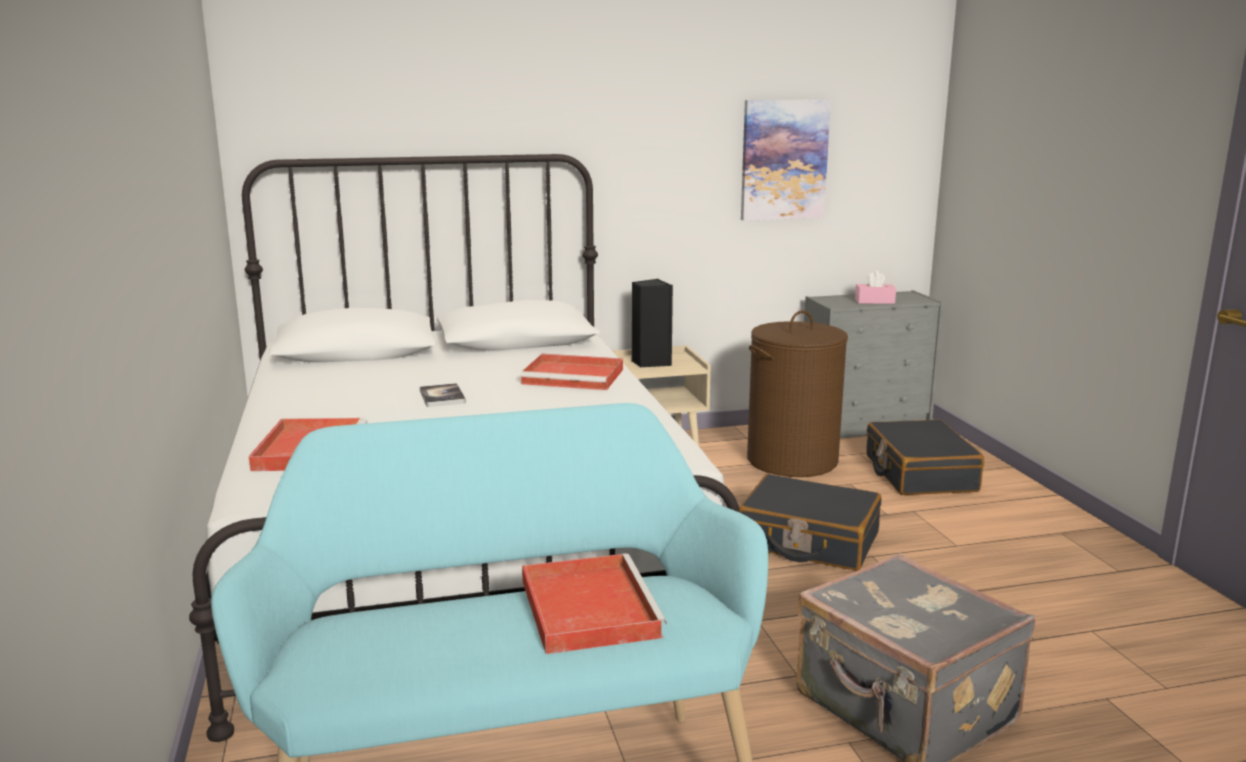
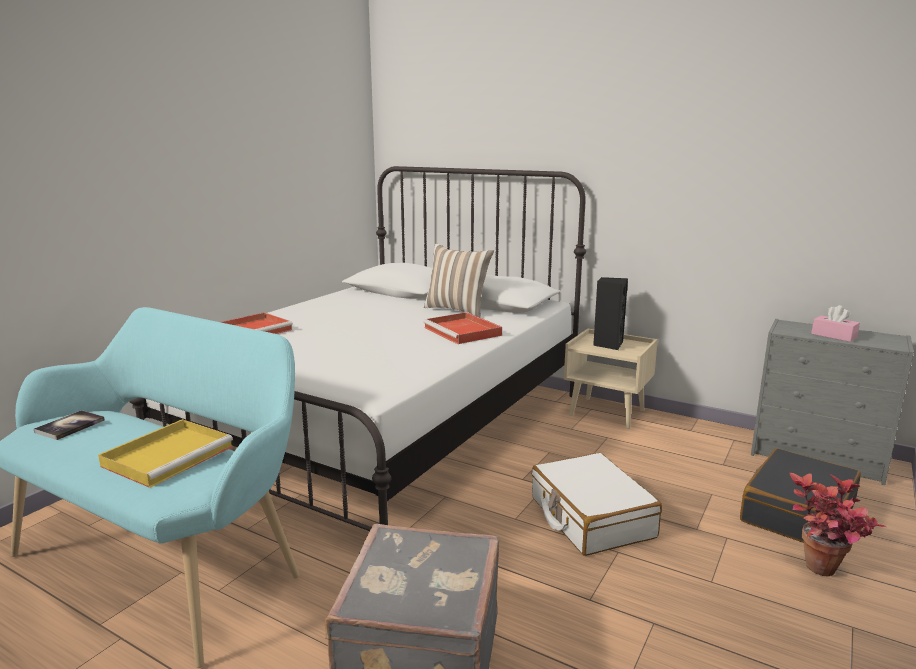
camera: 45 degrees right, 0 degrees up
(442, 397) = (369, 323): book -> book (70, 426)
(499, 356) = (458, 310): none -> pillow
(587, 607) = (170, 455): red tray -> yellow tray
(783, 159) = (767, 188): picture -> none
(792, 460) = (695, 459): brown laundry basket -> none
(808, 540) = (590, 517): black suitcase -> white suitcase
(999, 509) = (822, 575): none -> potted plant

